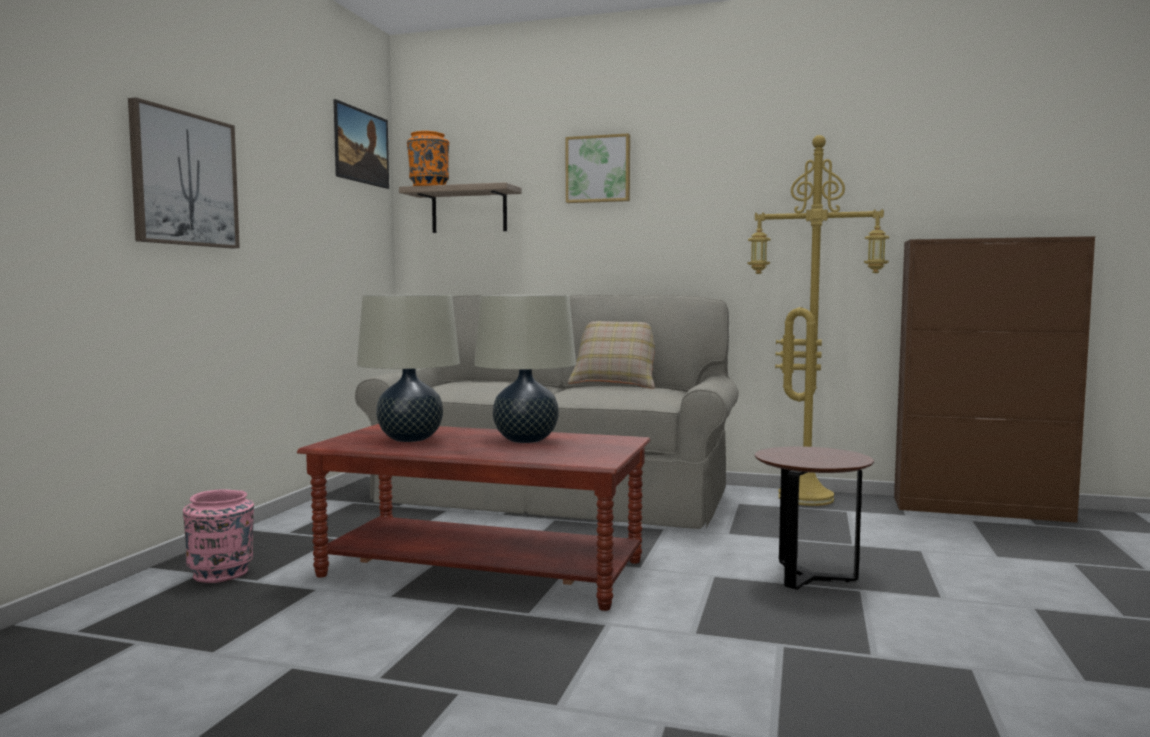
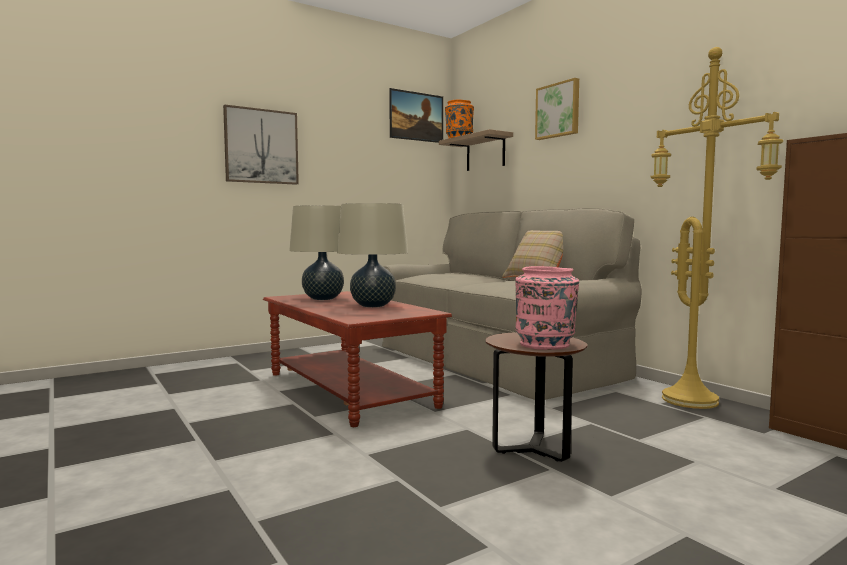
camera: 40 degrees right, 0 degrees up
(222, 574) = (245, 364): pink vase -> pink vase (545, 345)

